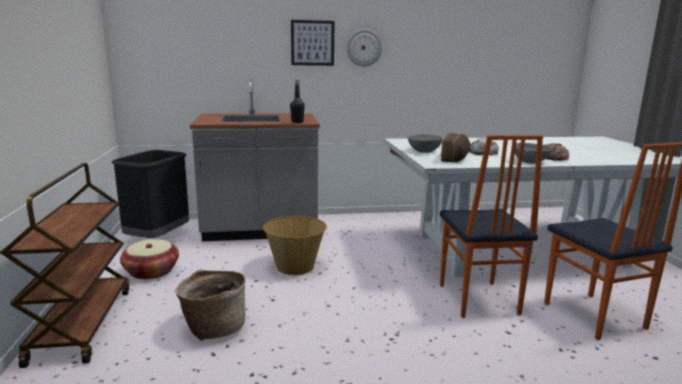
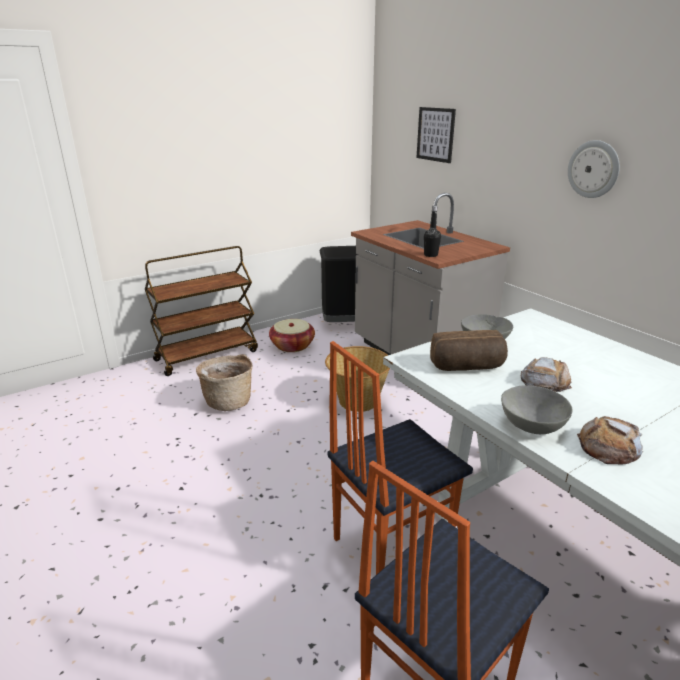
camera: 65 degrees right, 10 degrees up
(312, 43) = (529, 155): picture -> picture (435, 134)

